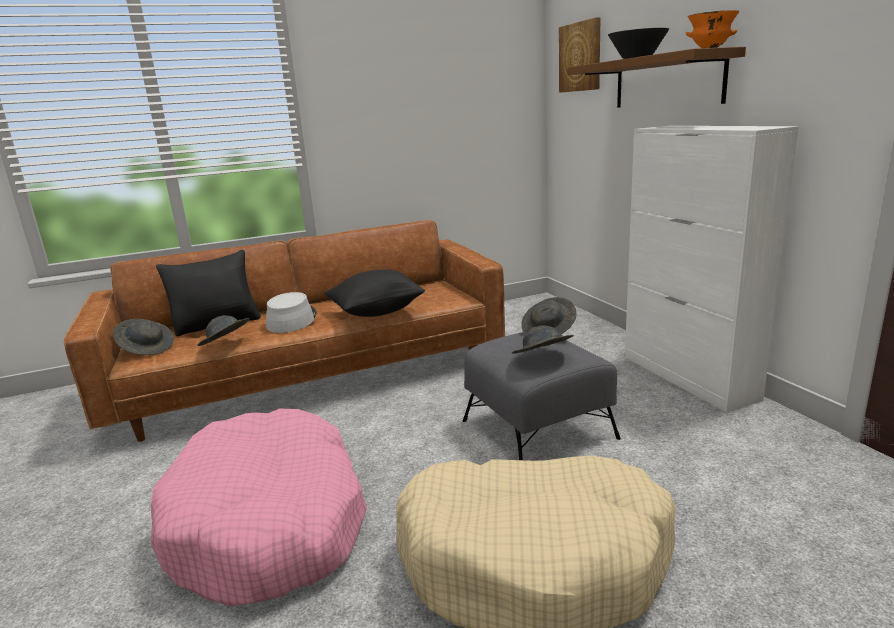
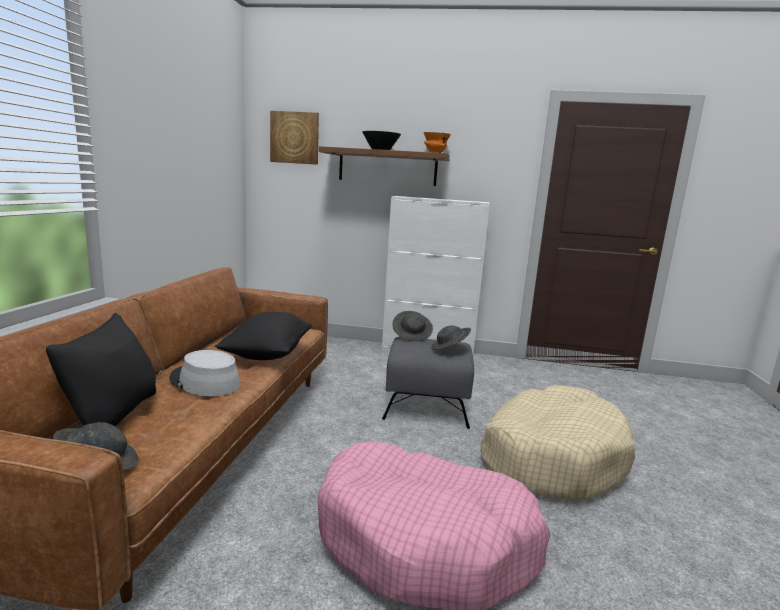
camera: 60 degrees left, 5 degrees down
(226, 344) = (202, 421): grey hat -> none

